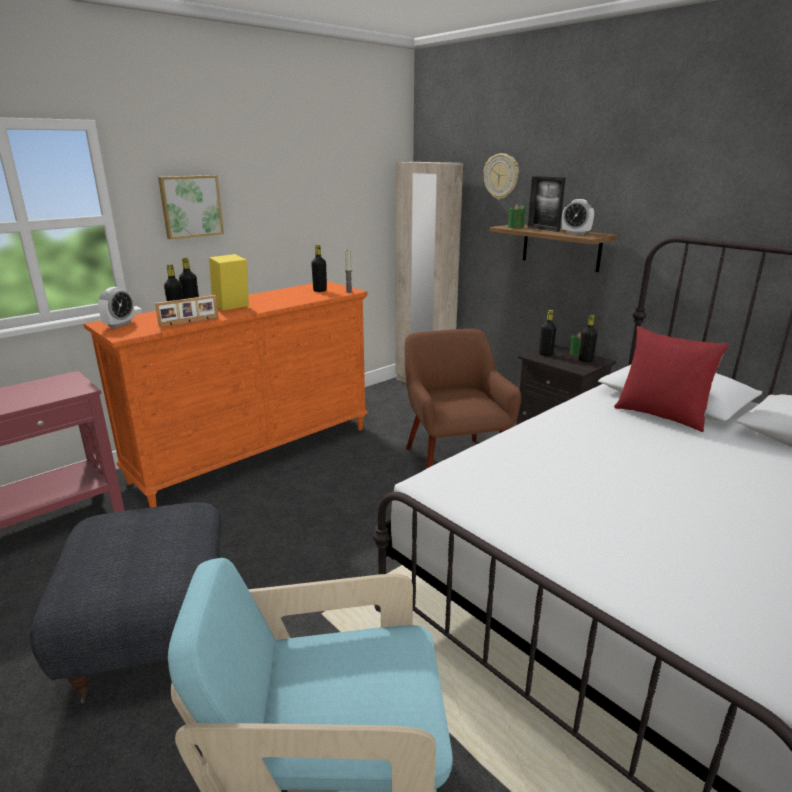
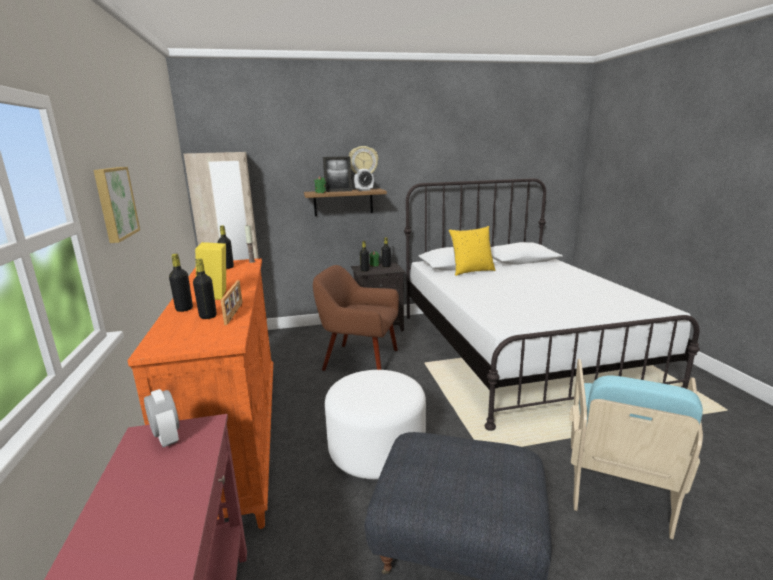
camera: 60 degrees left, 5 degrees down
(119, 324) = (178, 341): alarm clock -> alarm clock (166, 438)
(284, 531) = (376, 449): none -> white ottoman
(501, 176) = (284, 159): wall clock -> wall clock (363, 161)
(661, 415) = (471, 271): red pillow -> yellow pillow

